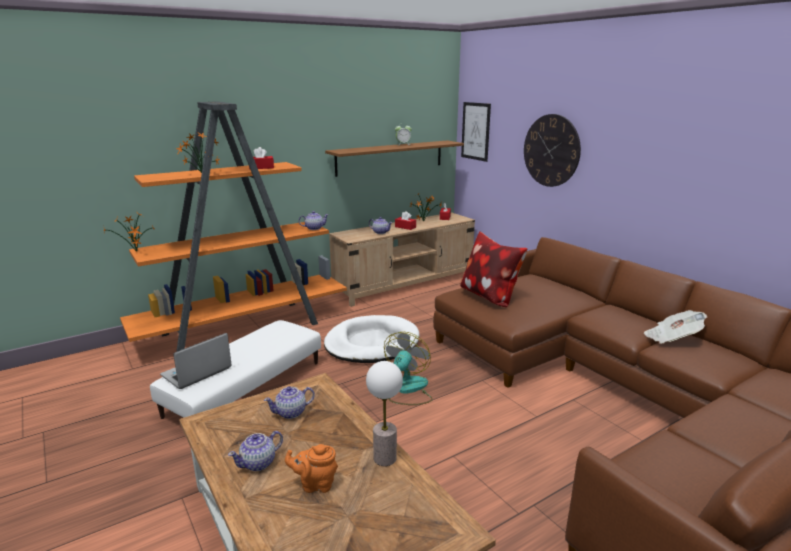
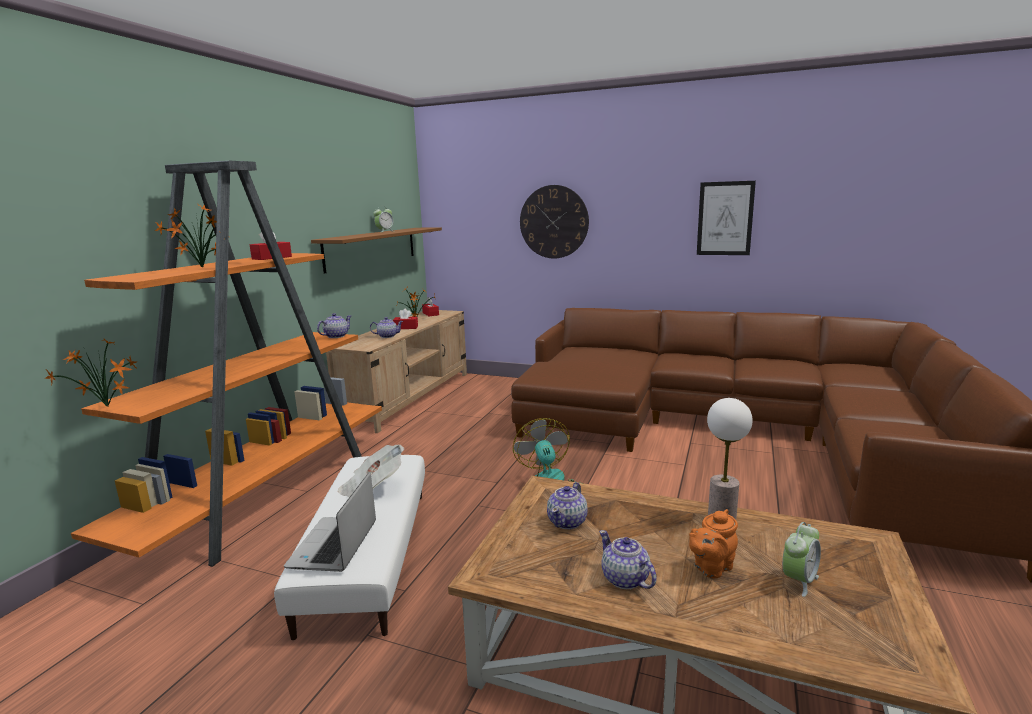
camera: 35 degrees left, 5 degrees down
(258, 463) = (625, 579): teapot -> teapot turned 135 degrees clockwise
(350, 524) = (798, 580): none -> alarm clock
(372, 343) = (454, 459): white dog bed -> none
(475, 131) = (450, 214): picture -> picture (725, 218)
(489, 296) = (567, 370): pillow -> none
(672, 338) = (745, 362): newspaper -> newspaper (372, 488)

